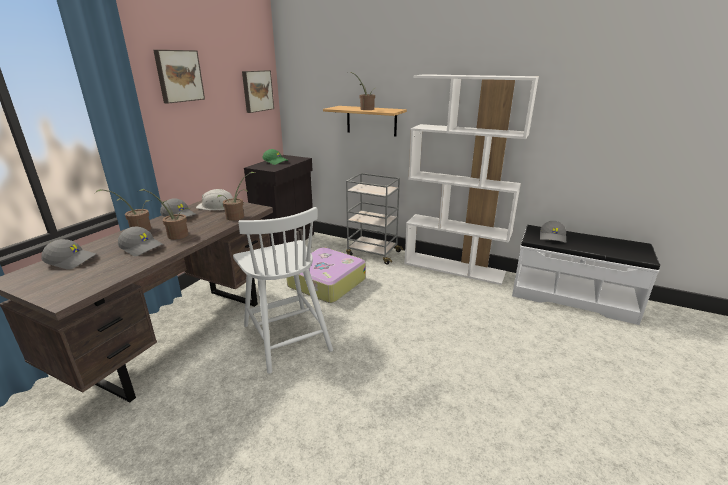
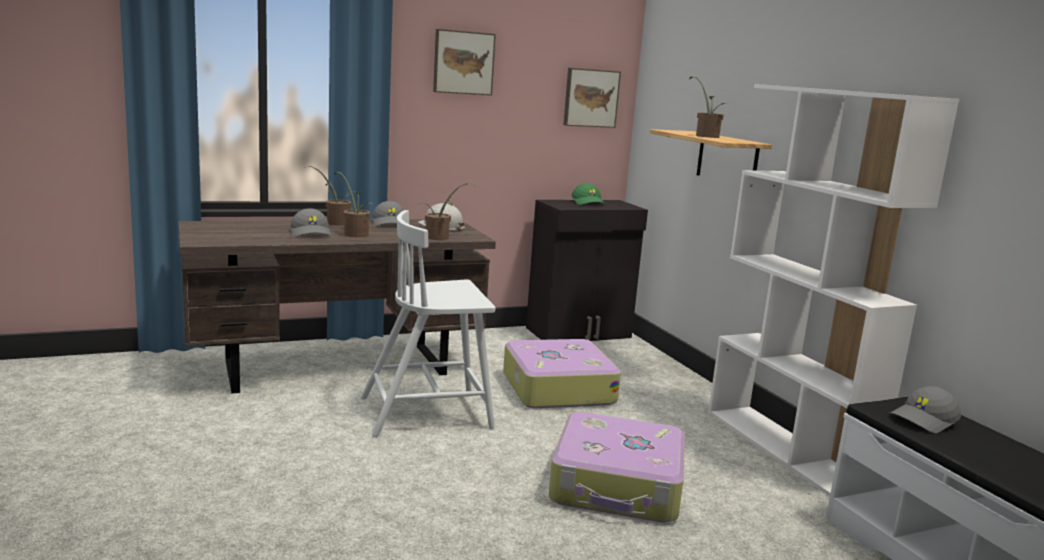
camera: 40 degrees right, 10 degrees down
(72, 260) = (249, 226): grey cap -> none
(286, 336) = (428, 412): white chair -> white chair turned 60 degrees clockwise
(373, 253) = (680, 385): grey cart -> none
(432, 327) = (618, 486): none -> suitcase

